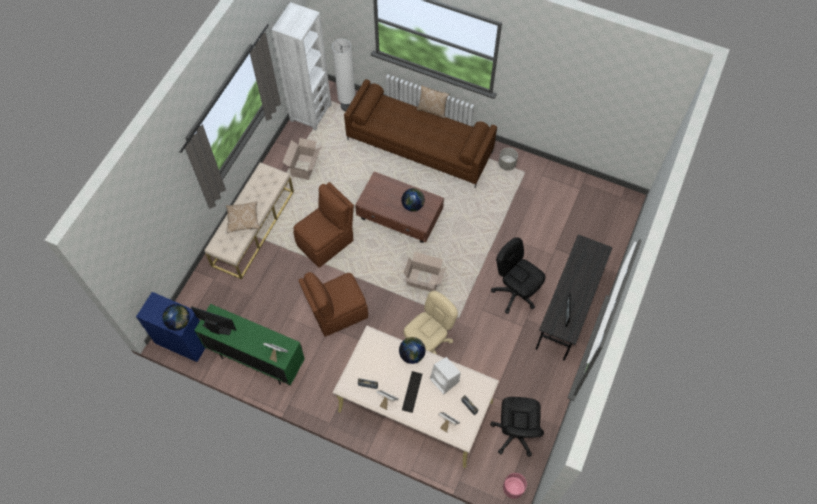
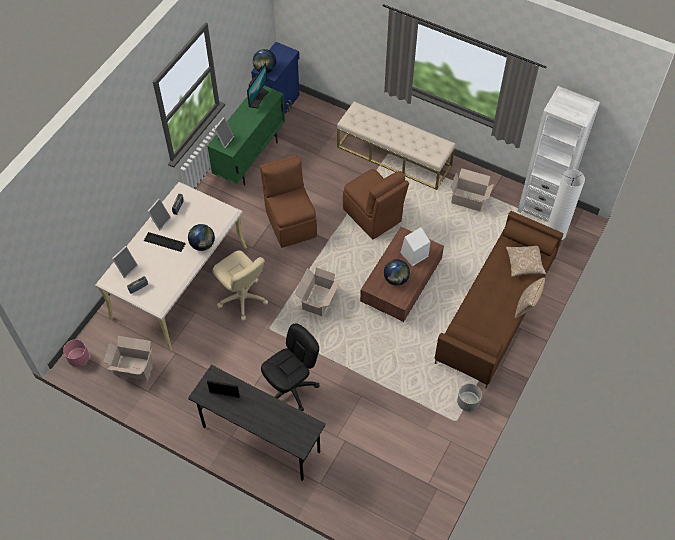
camera: 95 degrees right, 5 degrees down
(243, 220) = (384, 129): pillow -> pillow (524, 264)
(445, 380) = (170, 270): white speaker -> white speaker (413, 255)
(515, 434) = (132, 367): black office chair -> cardboard box

